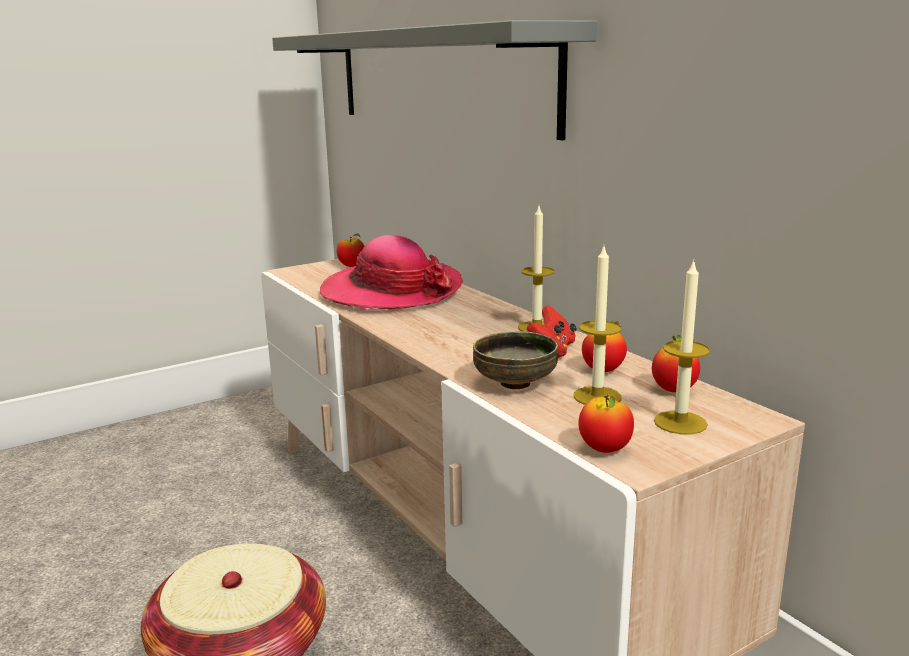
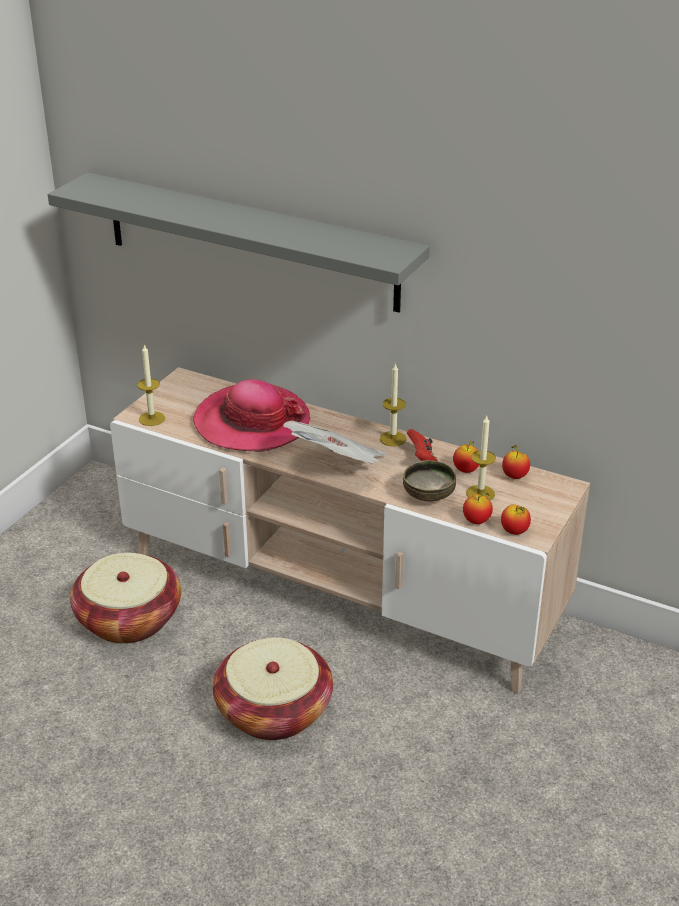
camera: 30 degrees left, 15 degrees up
(214, 500) = (129, 619): none -> basket
(352, 266) = (180, 396): apple -> apple (476, 521)
(435, 336) = (338, 465): none -> newspaper
(680, 422) = (535, 501): candle -> candle (152, 418)

